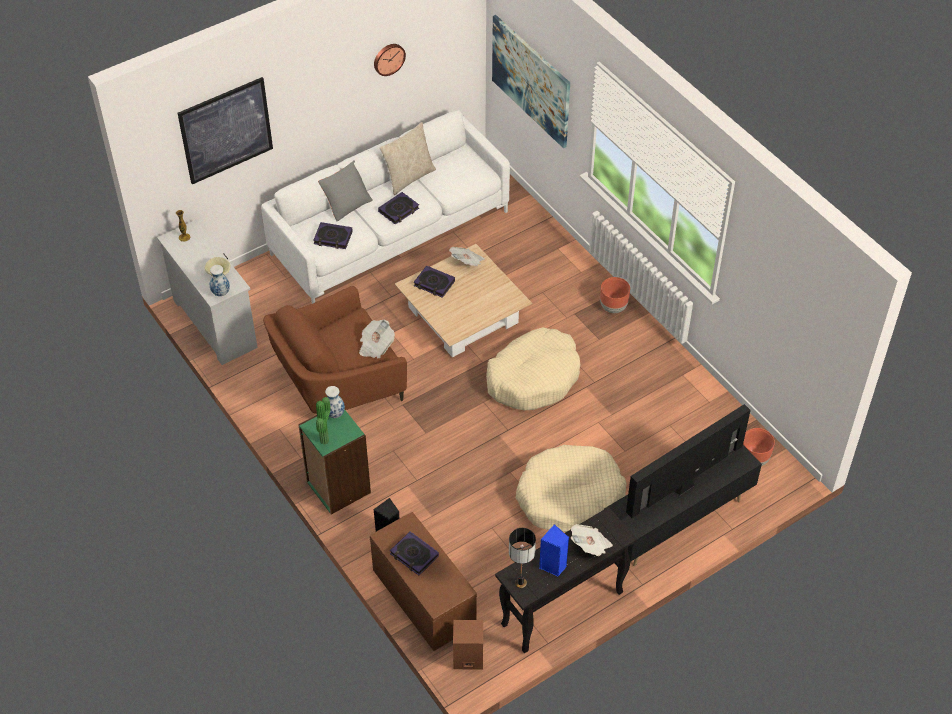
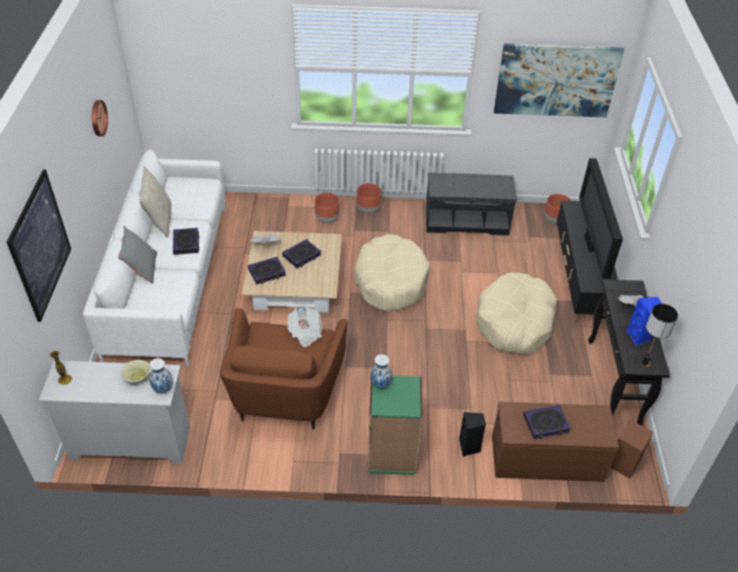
camera: 55 degrees left, 5 degrees down
(326, 441) = (405, 405): potted plant -> none
(333, 238) = (167, 295): book -> book (302, 256)
(531, 80) = (203, 81): picture -> picture (556, 80)
(569, 286) = (327, 219): none -> brown planter
(677, 389) = (467, 221): none -> grey bench

